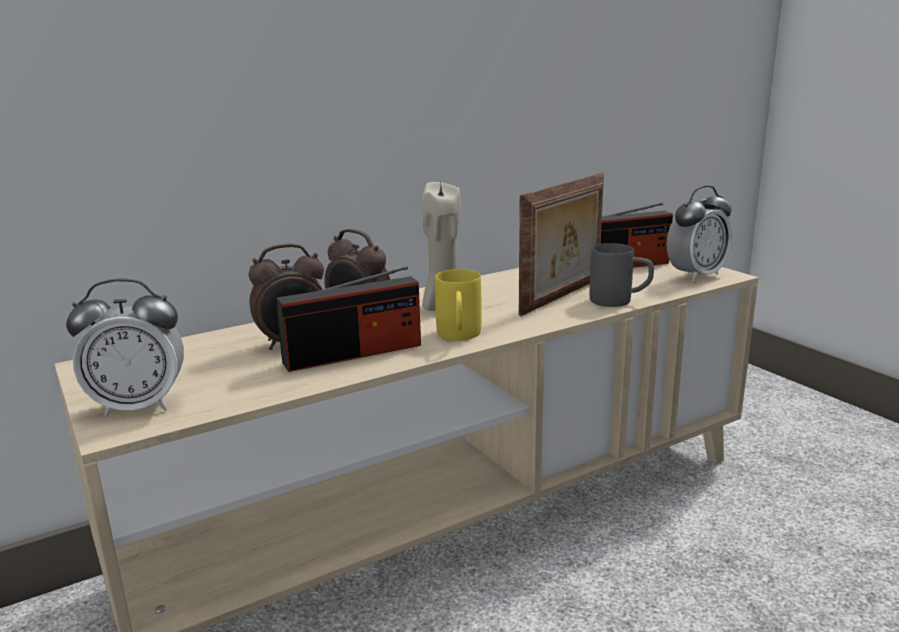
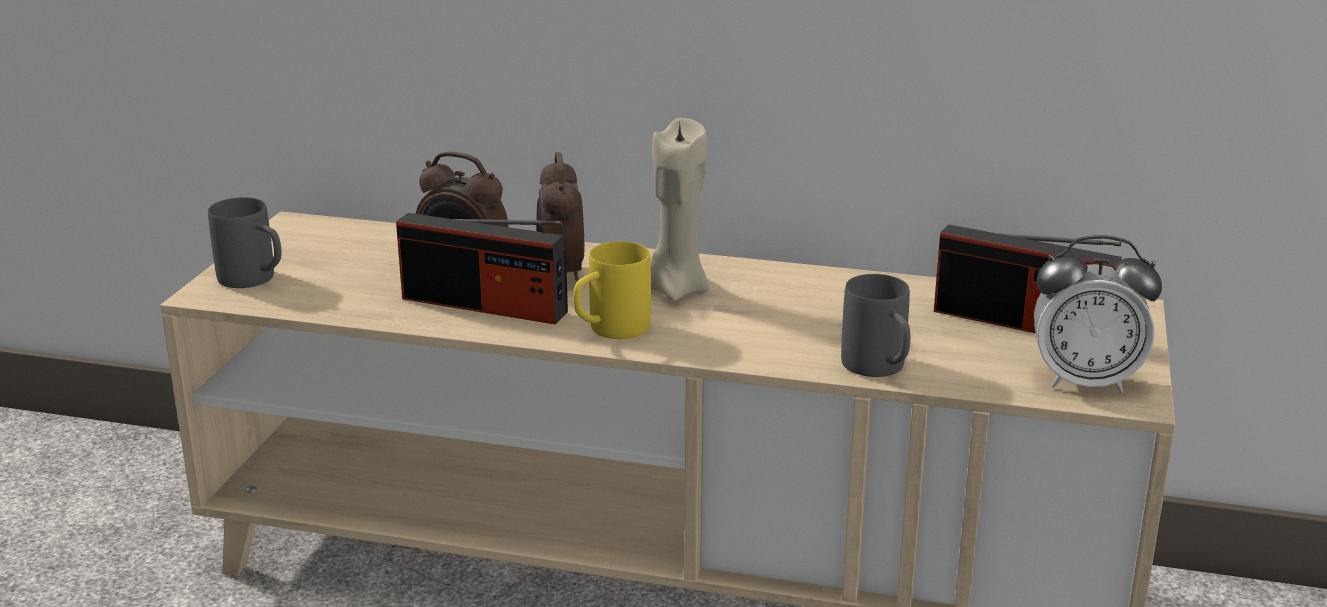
camera: 45 degrees right, 5 degrees up
(139, 406) = (255, 280): alarm clock -> grey mug
(563, 296) = (833, 334): picture frame -> none

